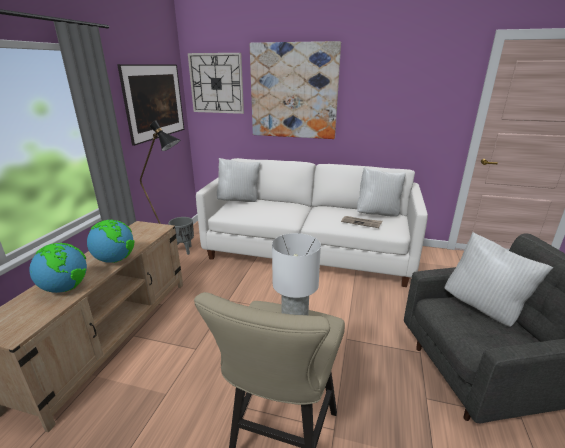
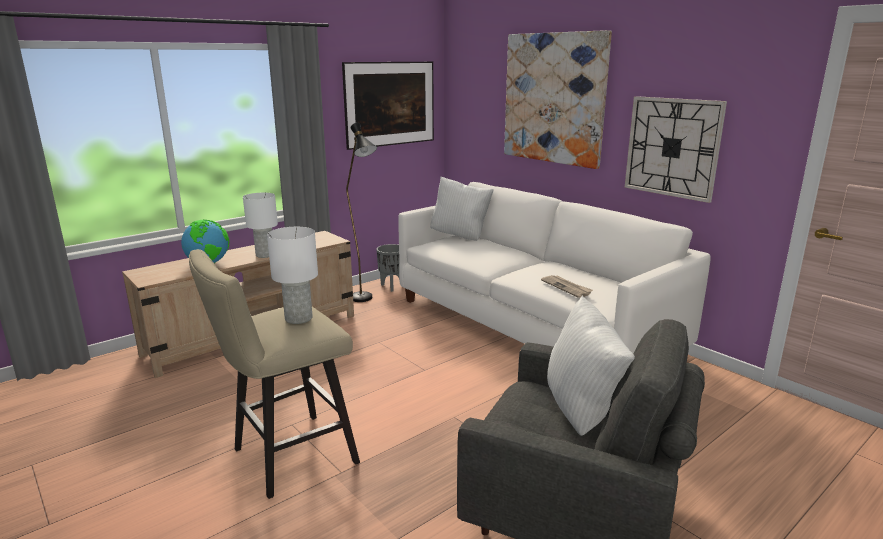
camera: 35 degrees right, 5 degrees down
(115, 260) = (265, 255): globe -> white table lamp
(216, 83) = (474, 85): wall clock -> wall clock (672, 147)
(378, 214) = (612, 285): white pillow -> none

